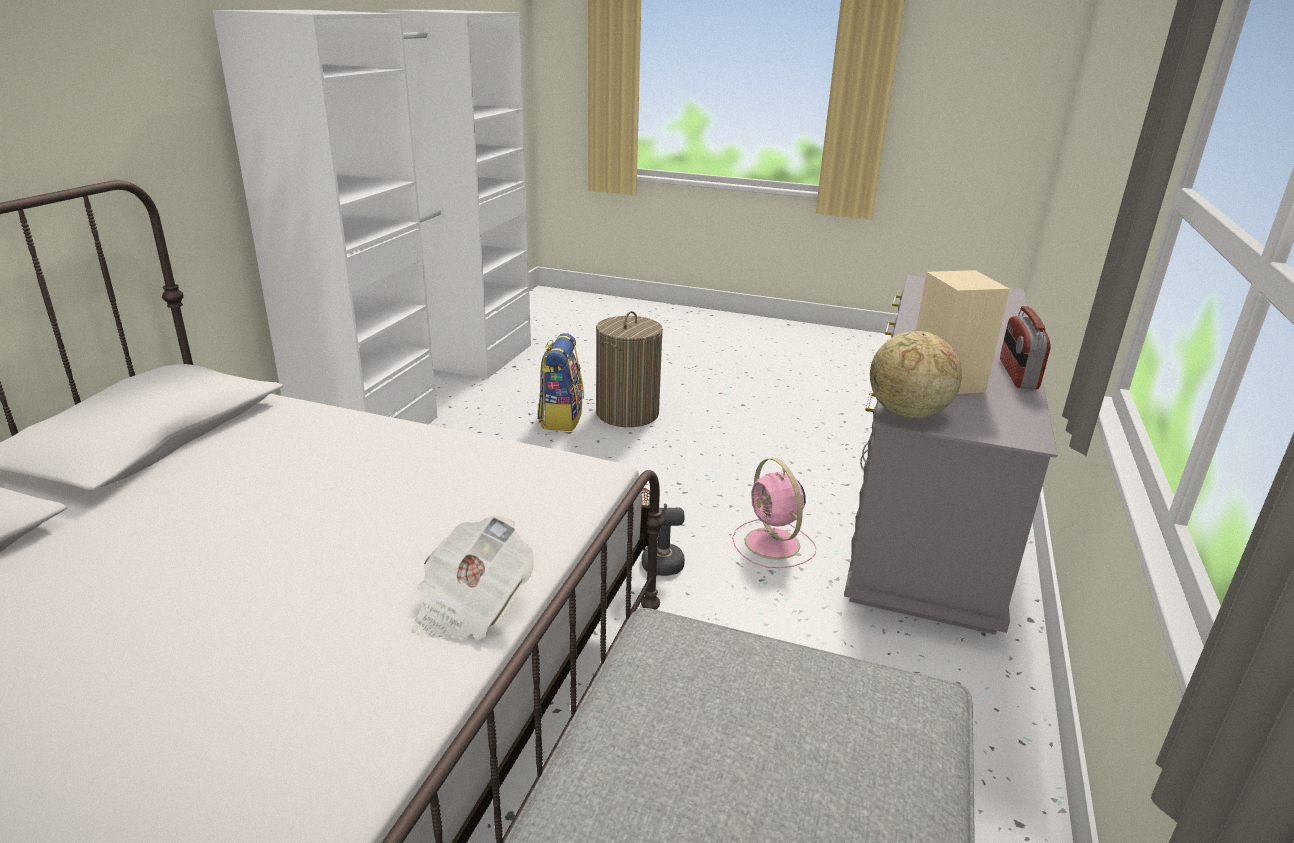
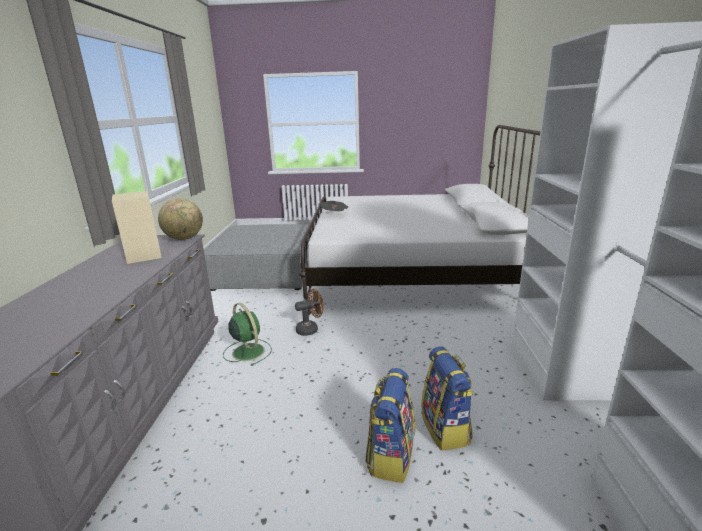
camera: 165 degrees right, 5 degrees down
(627, 413) = (390, 456): laundry basket -> backpack
(773, 545) = (247, 351): pink fan -> green fan
(1017, 374) = (87, 266): radio -> none

